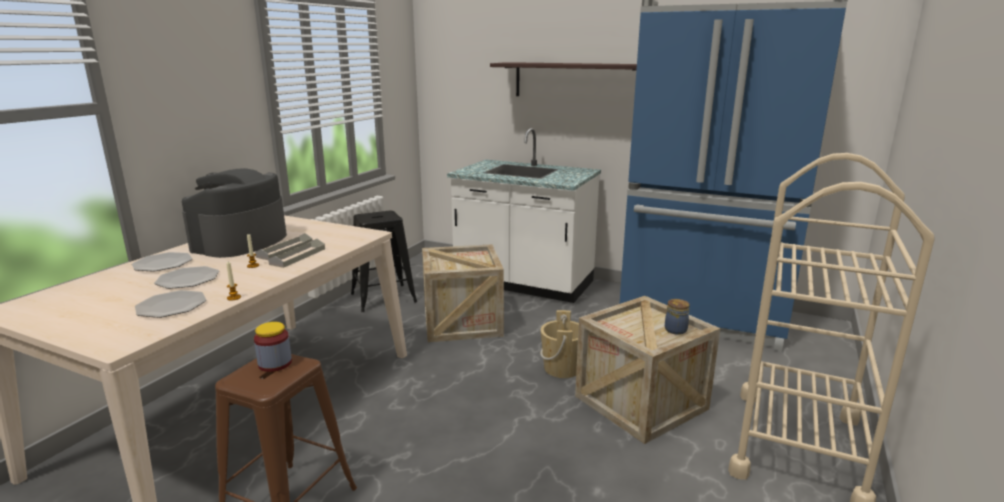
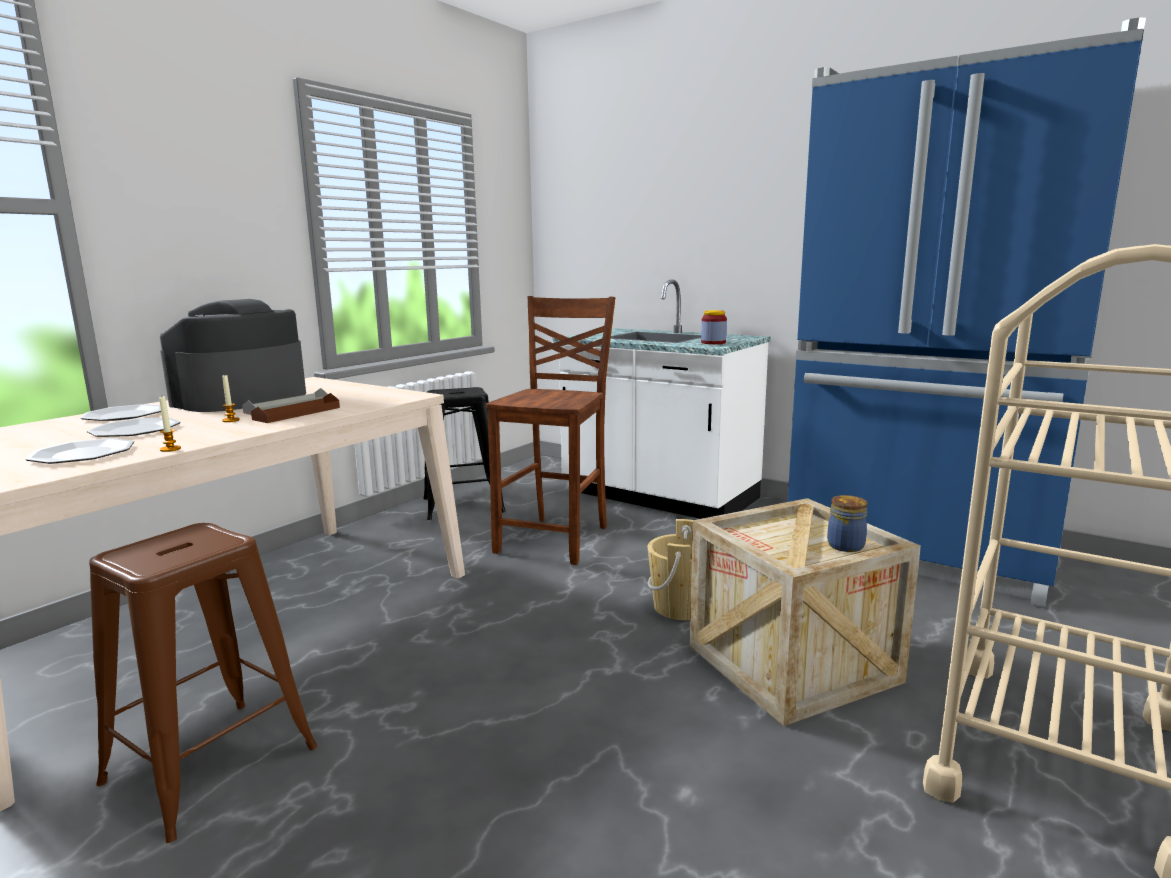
camera: 10 degrees right, 5 degrees down
(275, 364) = (191, 538): jar -> jar (713, 343)
(298, 256) = (297, 413): grey tray -> brown tray
(462, 322) = (557, 539): crate -> brown chair
(576, 81) = (736, 213): shelf -> none

